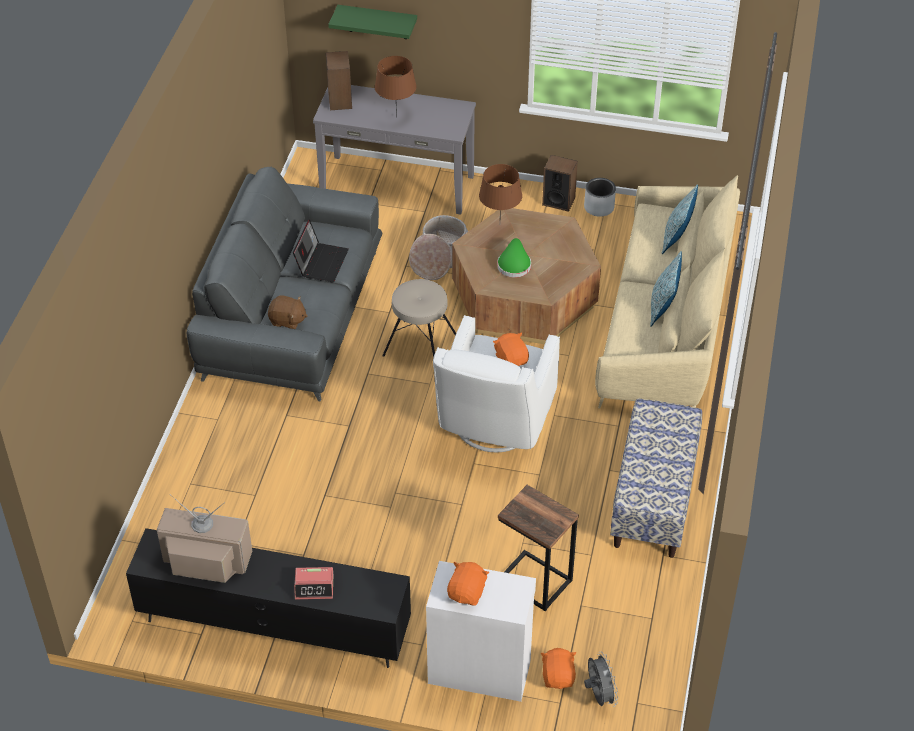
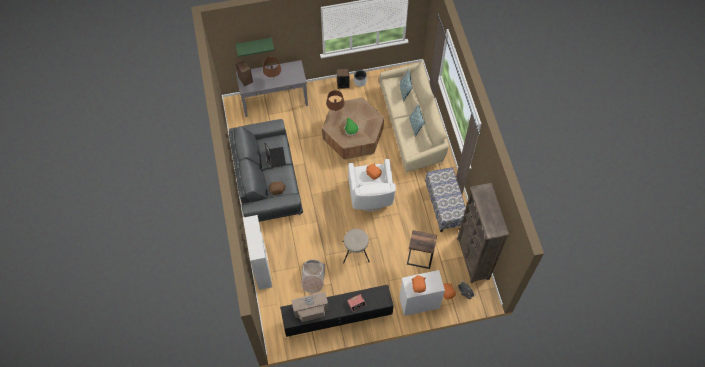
camera: 25 degrees left, 15 degrees up
(176, 469) = (262, 268): none -> white cabinet
(420, 347) = (325, 174): beige stool -> beige stool (356, 252)
(440, 258) = (311, 130): basket -> basket (313, 278)
(661, 630) = (473, 259): none -> brown bookcase

